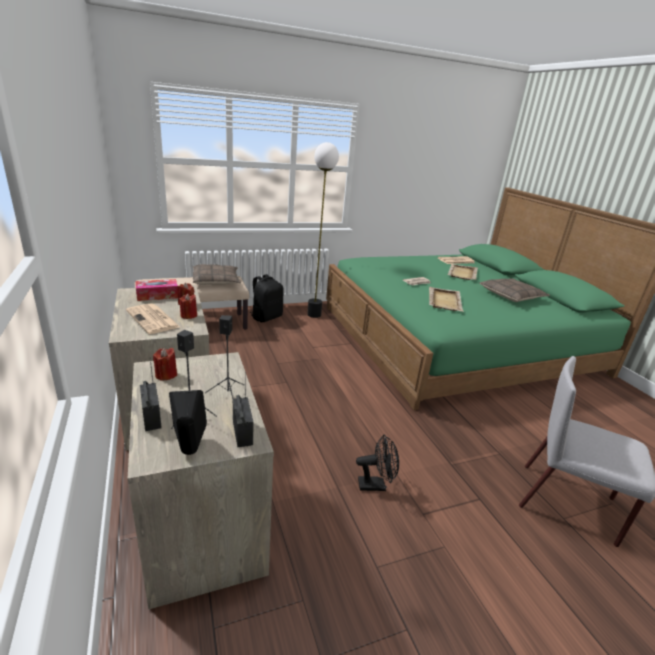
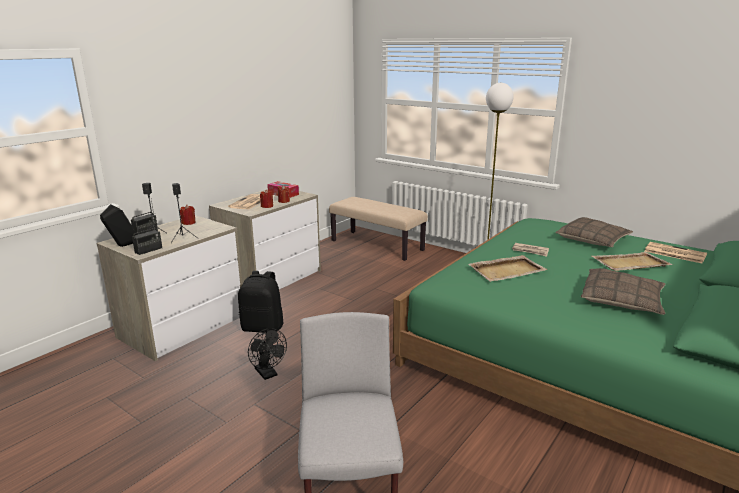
camera: 60 degrees right, 5 degrees down
(216, 281) = (394, 209): pillow -> pillow (592, 240)
(266, 317) = (439, 259): black backpack -> black backpack (263, 328)

